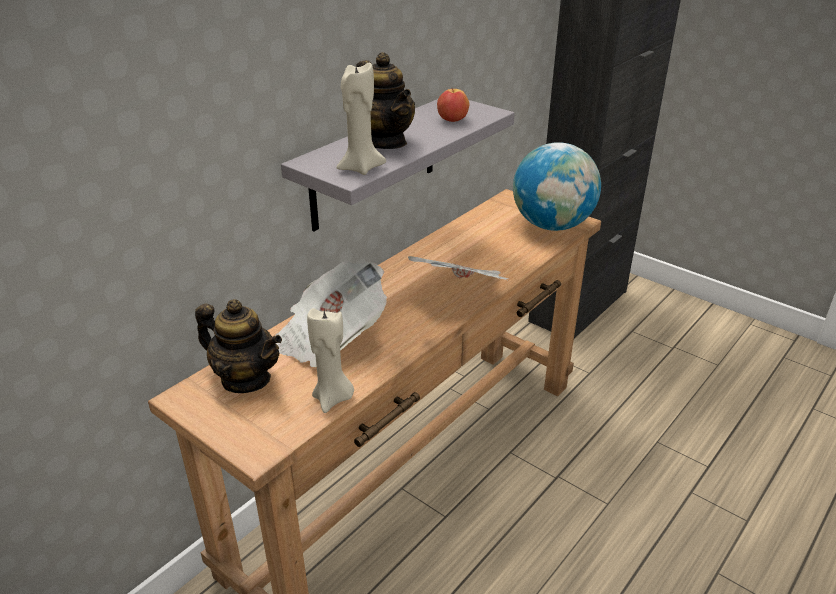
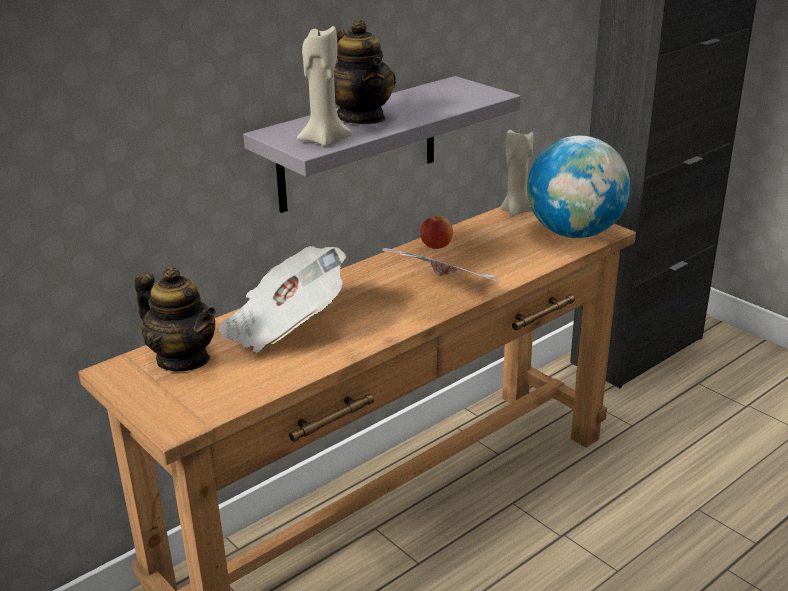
camera: 10 degrees right, 5 degrees down
(333, 398) = (268, 384): beige candle -> beige candle (517, 211)
(452, 120) = (446, 100): apple -> apple (436, 246)

